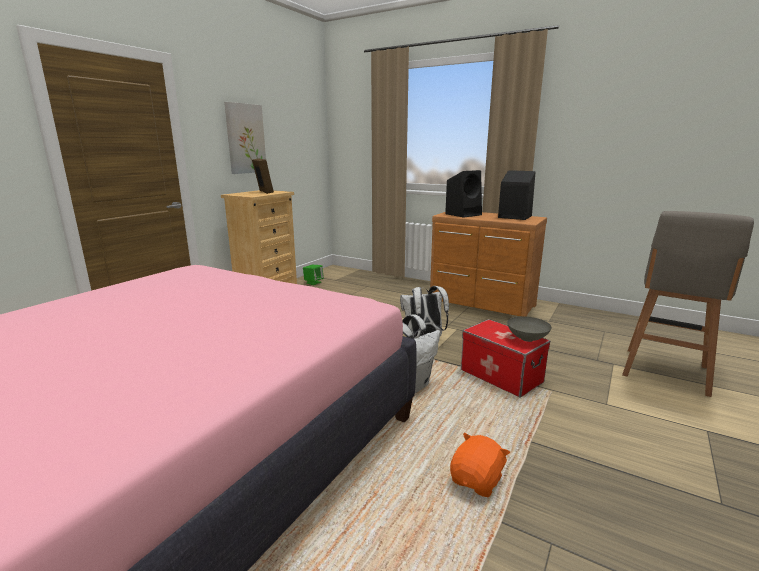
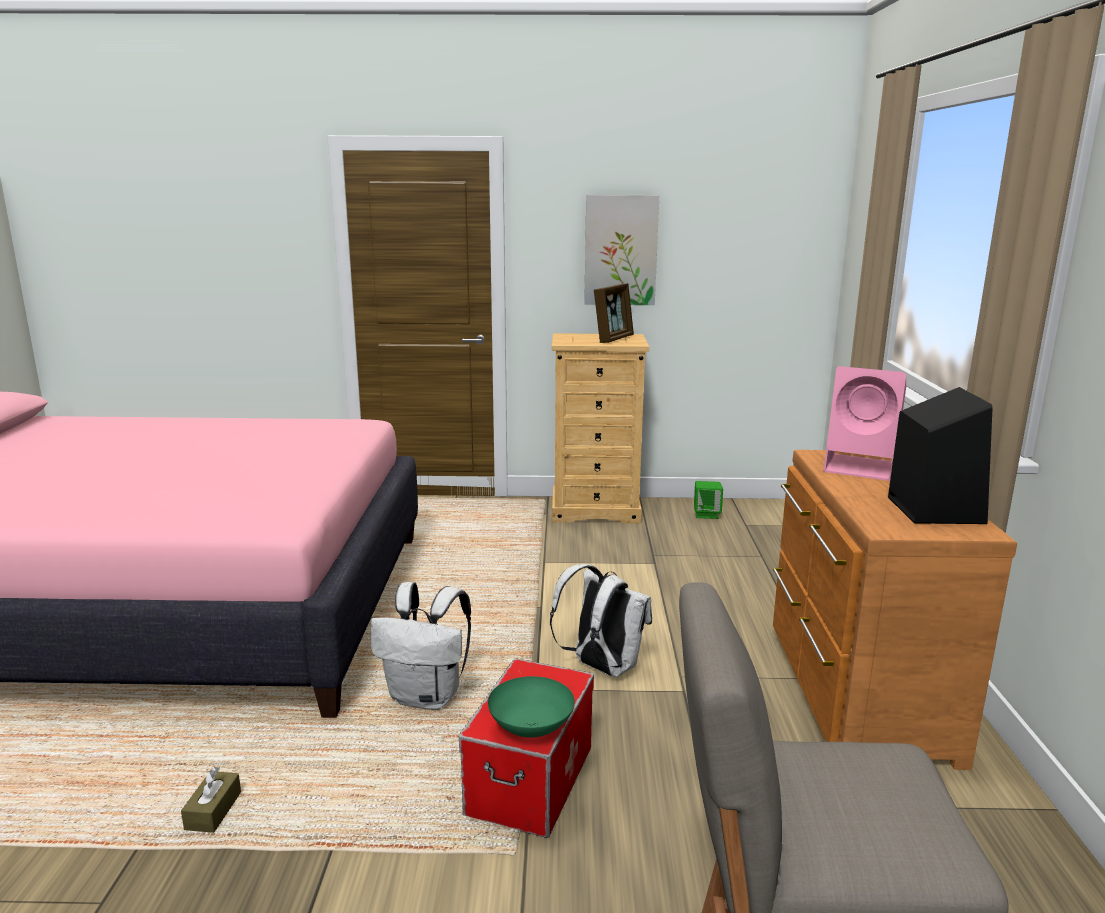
camera: 60 degrees right, 0 degrees up
(463, 214) = (862, 467): black speaker -> pink speaker
(477, 480) = (213, 812): orange plush toy -> brown tissue box
(526, 339) = (530, 728): grey bowl -> green bowl

